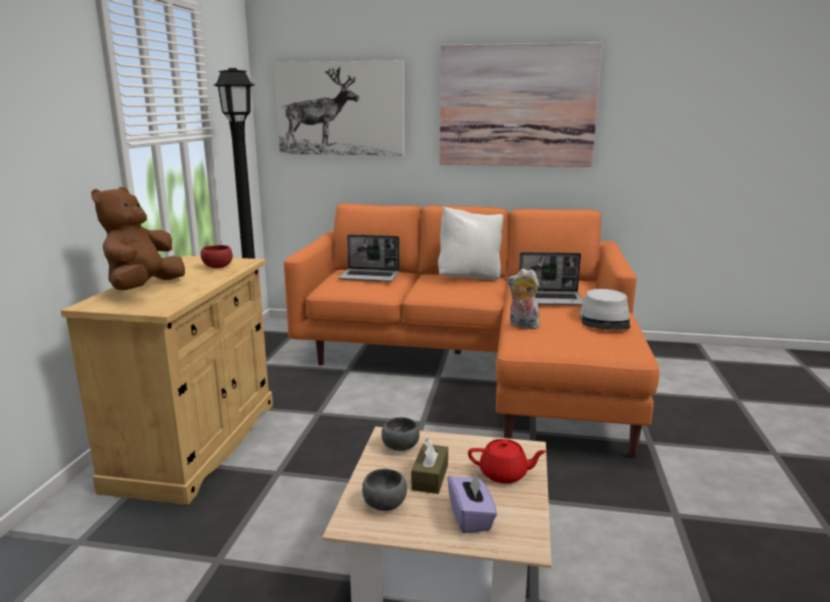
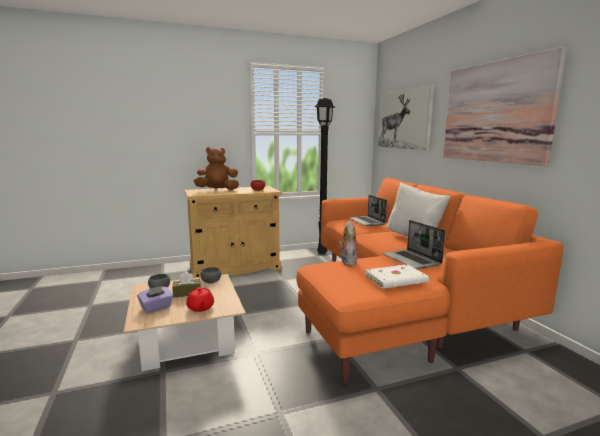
camera: 60 degrees right, 5 degrees down
(605, 320) = (396, 279): grey hat -> white book

